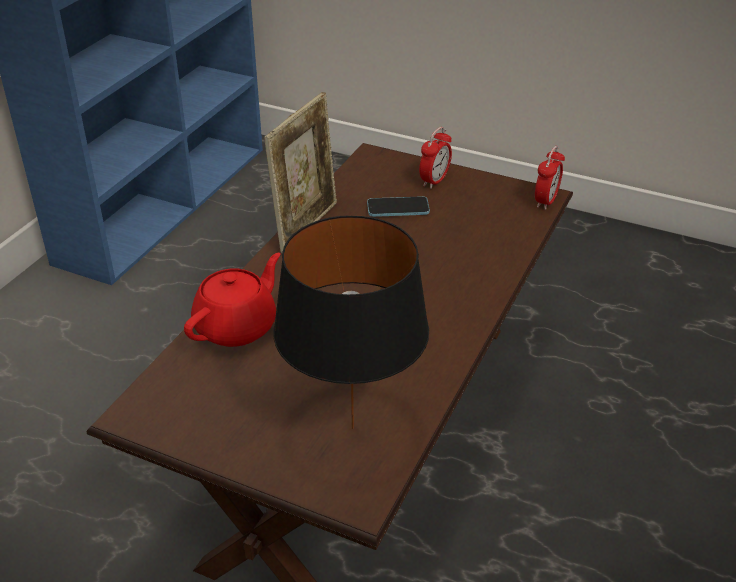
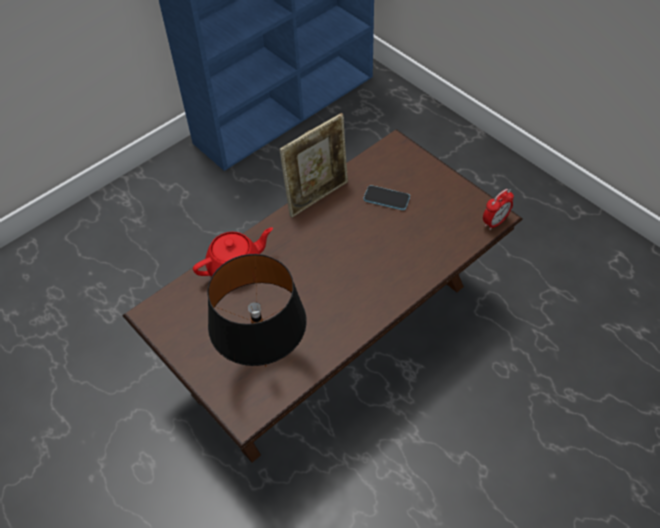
camera: 25 degrees right, 15 degrees up
(434, 181) = (426, 180): alarm clock -> none

